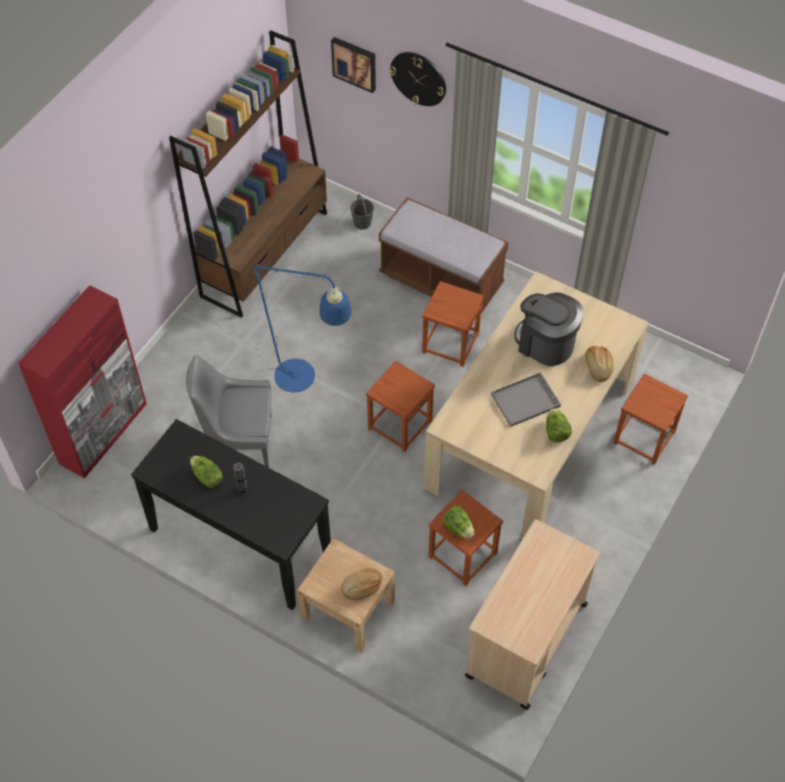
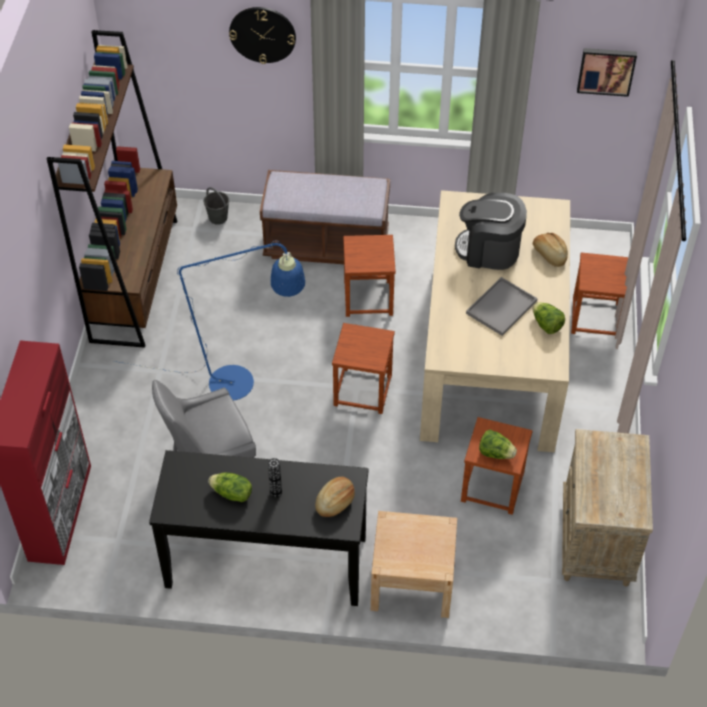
camera: 25 degrees left, 5 degrees down
(355, 63) = (185, 42): picture -> picture (606, 70)
(362, 587) = (434, 545): bread -> bread (335, 501)
(525, 640) = (596, 541): beige cart -> beige nightstand

